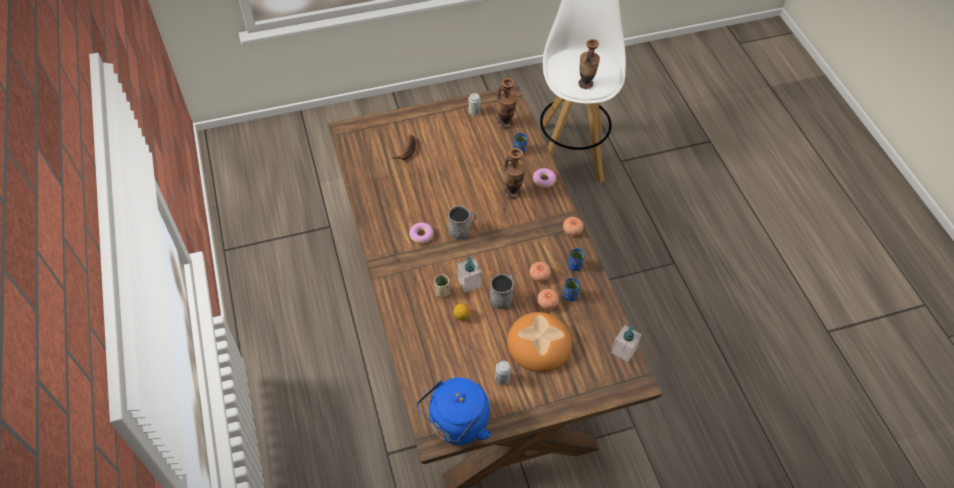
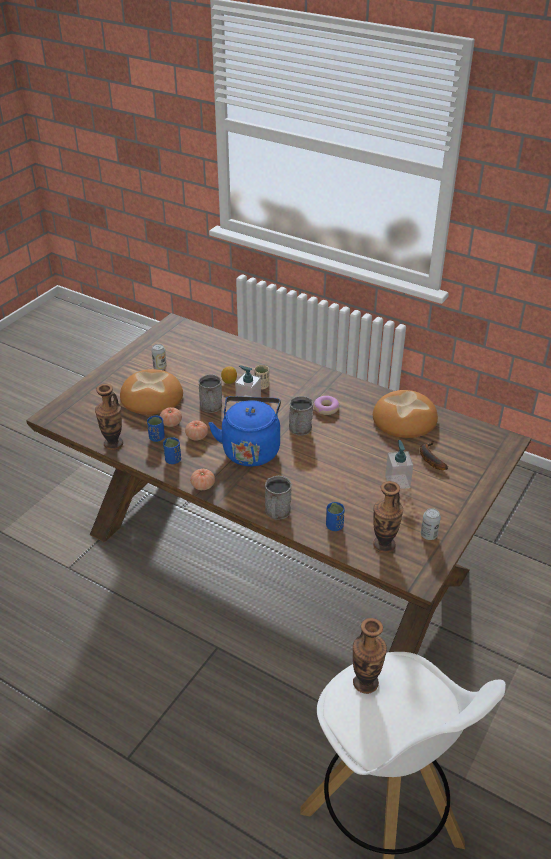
camera: 140 degrees right, 15 degrees down
(381, 189) = (405, 418): none -> bread
(456, 425) = (166, 334): blue kettle -> blue kettle (250, 449)
(512, 192) = (293, 484): vase -> vase (113, 444)
(544, 180) = (277, 513): donut -> grey mug
(623, 350) = (78, 428): soap dispenser -> soap dispenser (397, 481)

